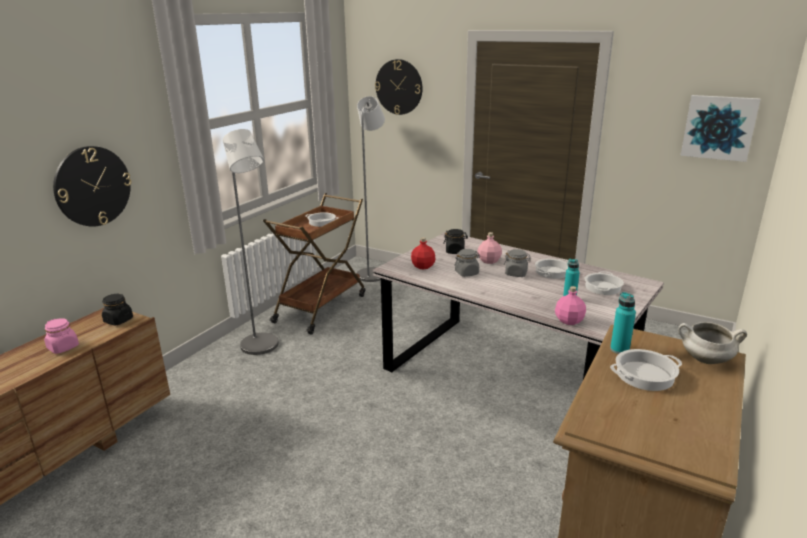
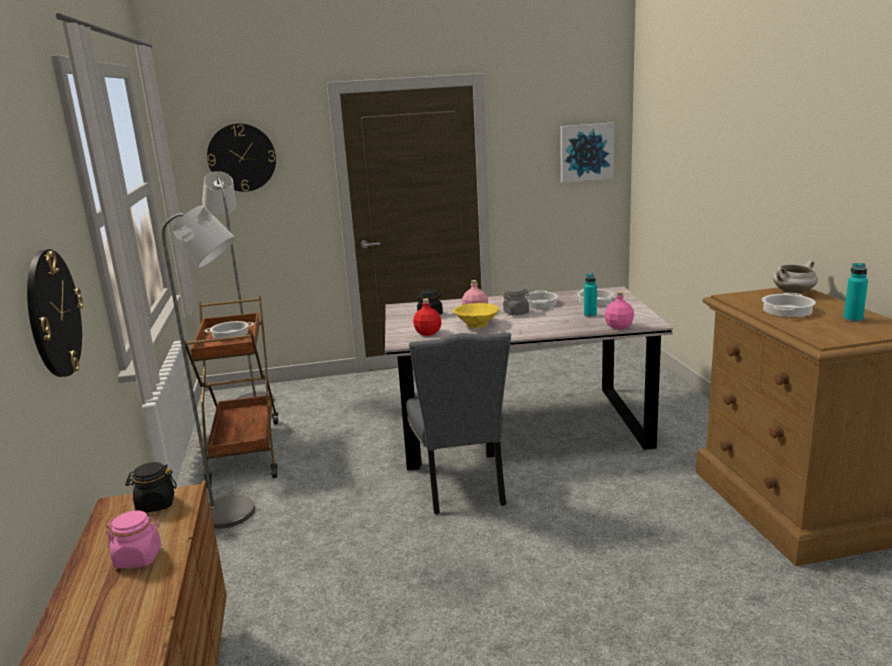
camera: 40 degrees left, 5 degrees down
(401, 396) = (461, 481): none -> grey chair
(467, 273) = (476, 325): grey jar -> yellow bowl
(619, 349) = (745, 305): turquoise bottle -> turquoise bottle (853, 319)

